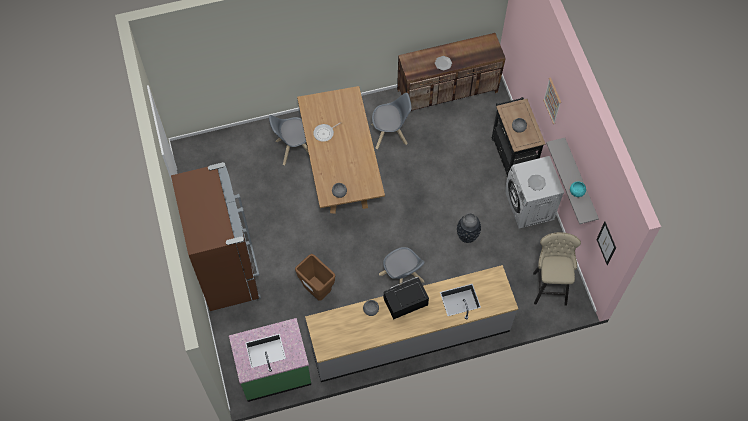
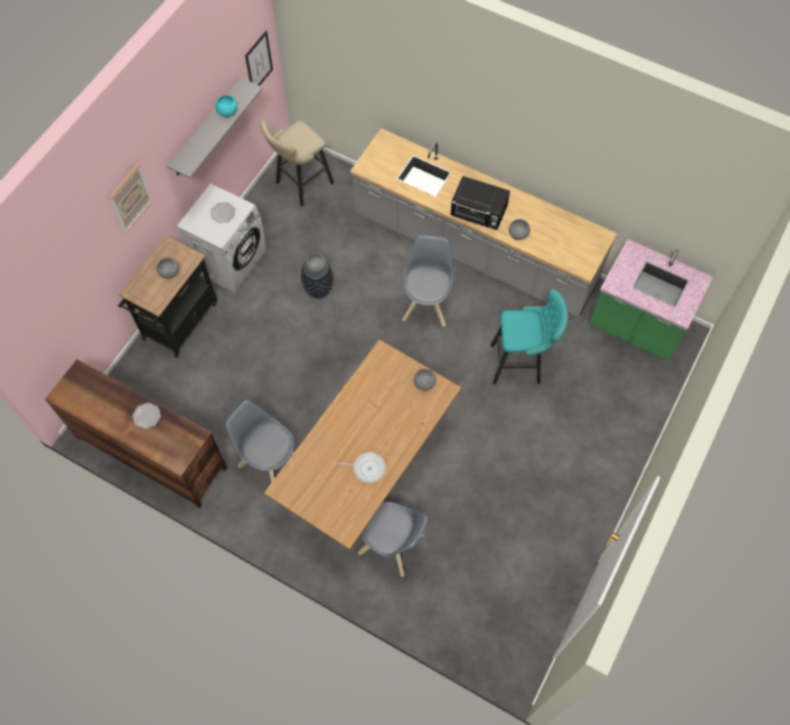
camera: 135 degrees left, 0 degrees up
(228, 269) = (596, 467): brown fridge -> none
(317, 291) = (522, 363): brown trash can -> turquoise stool

